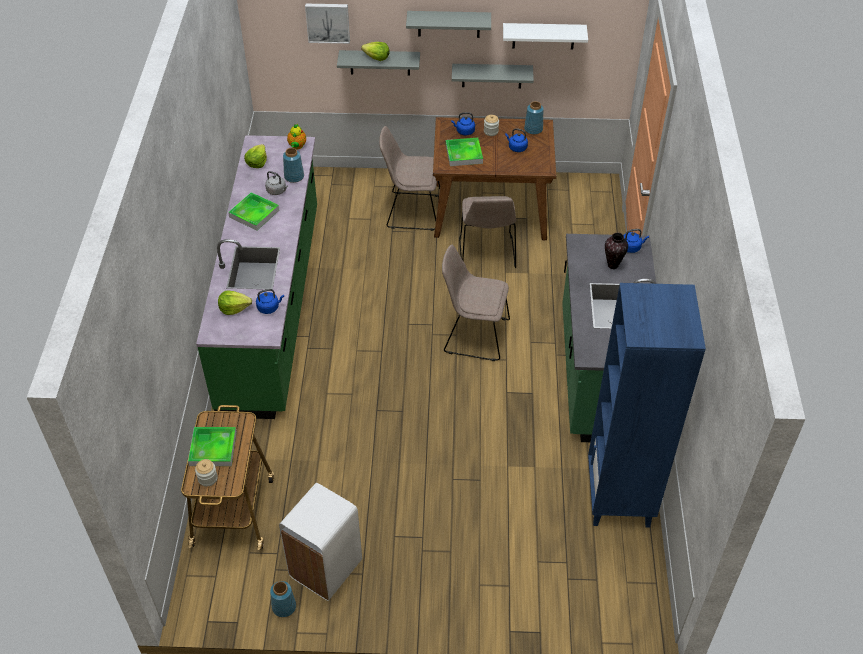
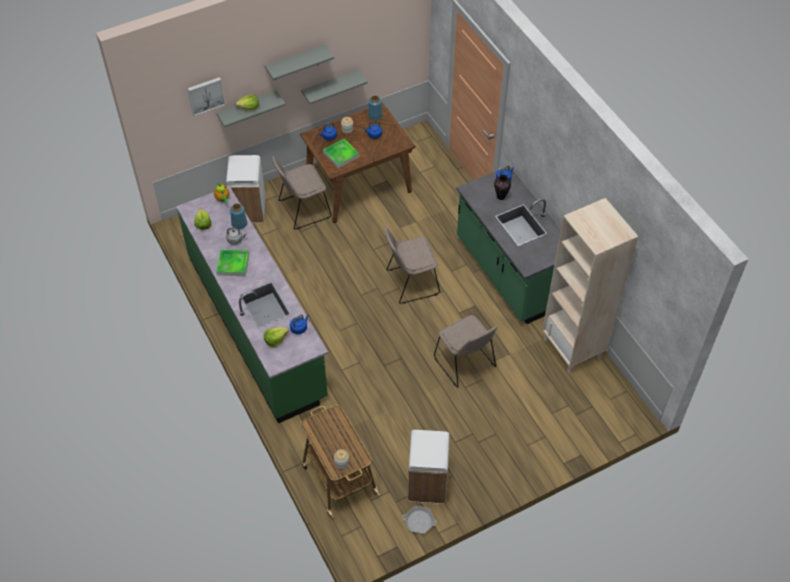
camera: 30 degrees left, 5 degrees up
(213, 448) = (329, 441): tray -> none
(284, 607) = (419, 521): blue vase -> frying pan
(354, 190) = (249, 210): none -> white trash can
(487, 254) = (378, 219): beige chair -> beige chair (465, 364)
(543, 36) = (363, 46): white shelf -> none
(619, 498) = (573, 349): blue bookcase -> beige bookcase

